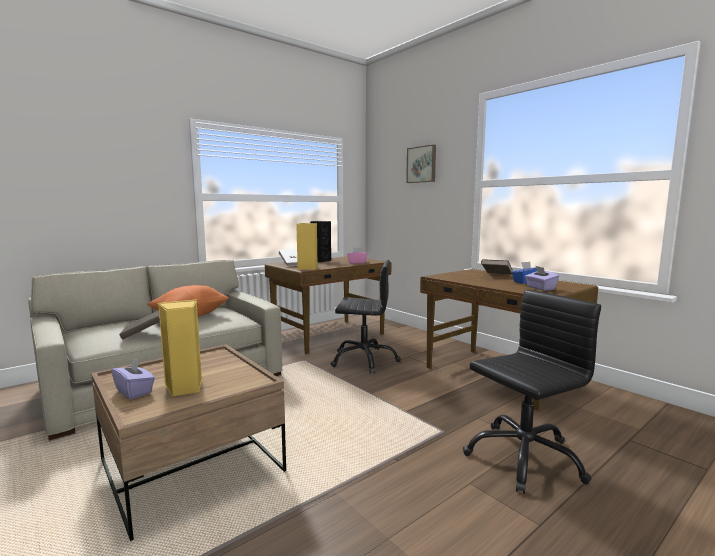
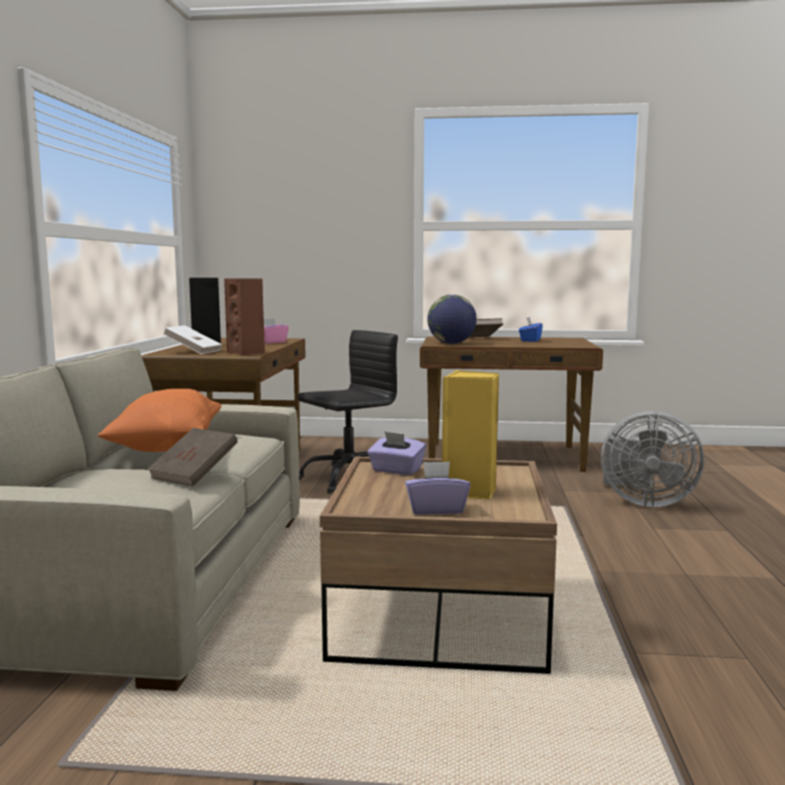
camera: 45 degrees left, 0 degrees up
(307, 268) = (247, 353): yellow speaker -> brown speaker
(422, 164) = (320, 194): picture -> none
(450, 277) = (451, 343): none -> globe
(523, 457) = (643, 501): black office chair -> grey fan
(540, 288) = (562, 343): purple tissue box -> purple tissue box (396, 470)

